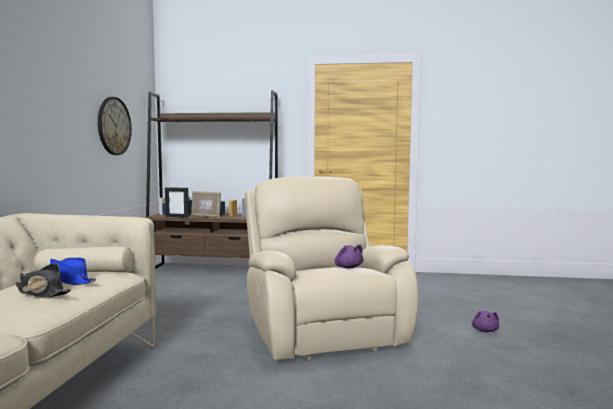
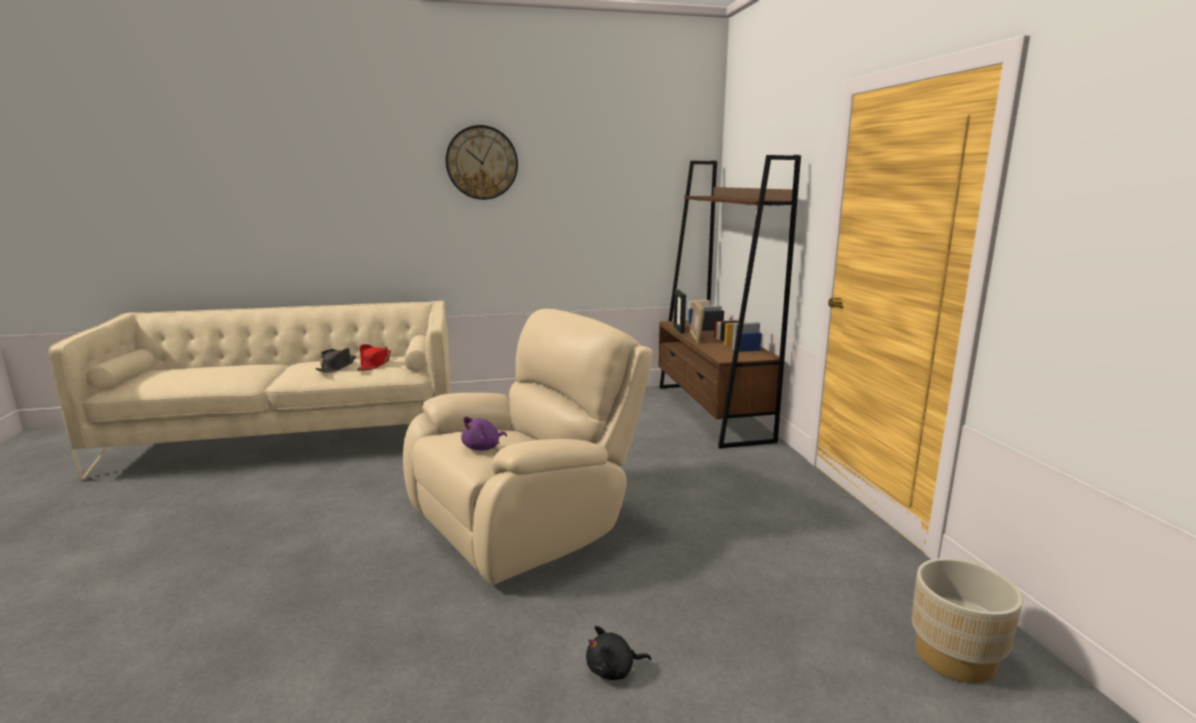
camera: 70 degrees right, 10 degrees up
(68, 280) = (374, 364): blue hat -> red hat
(114, 126) = (612, 212): wall clock -> wall clock (482, 163)
(475, 283) = (954, 657): none -> beige planter
(485, 330) = (613, 670): purple plush toy -> black plush toy

